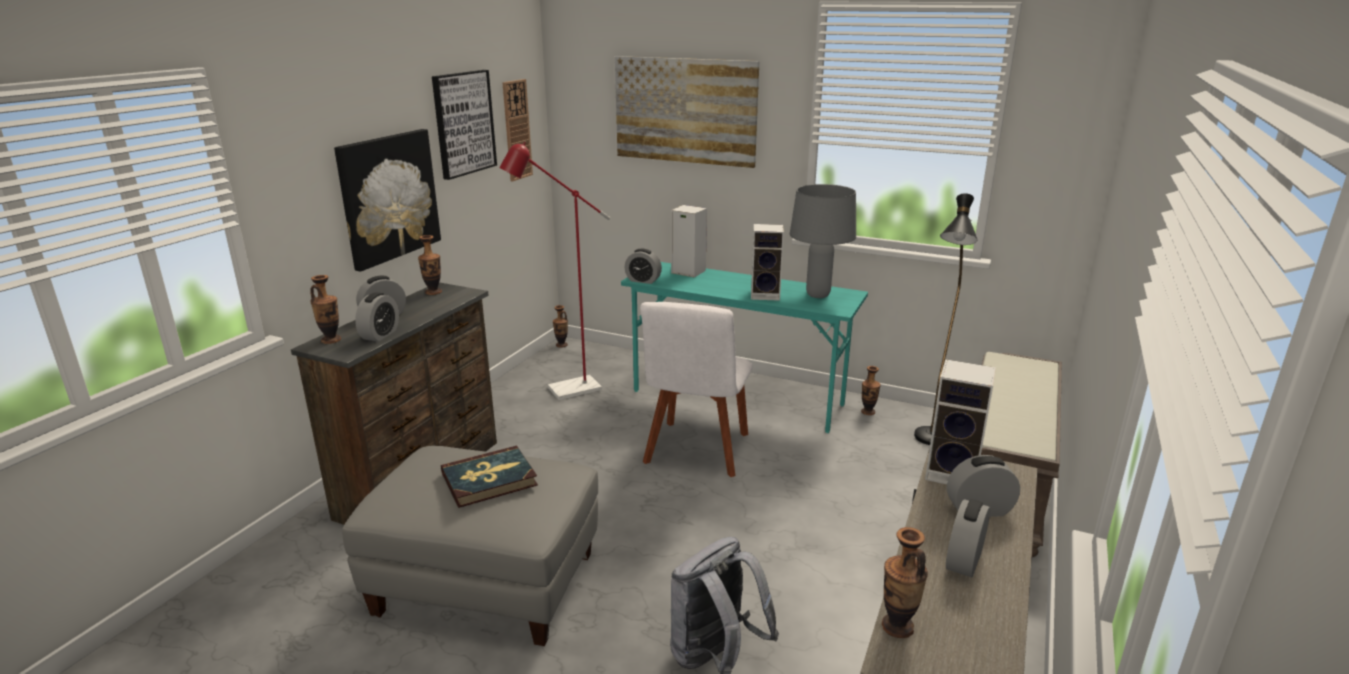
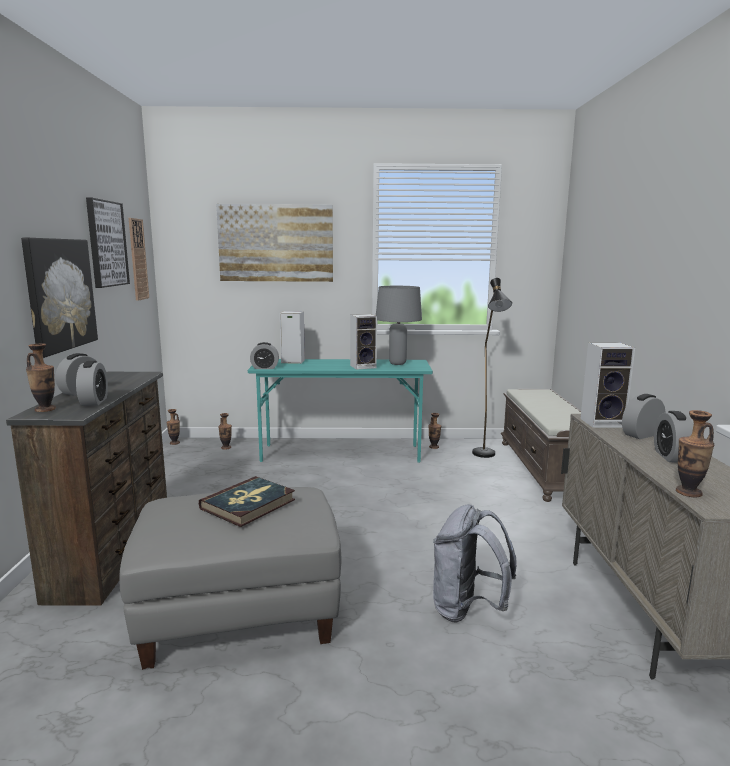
camera: 25 degrees left, 10 degrees down
(433, 292) = (112, 376): vase -> vase (226, 447)
(565, 391) = (202, 470): red floor lamp -> none
(696, 451) = (339, 489): white chair -> none

